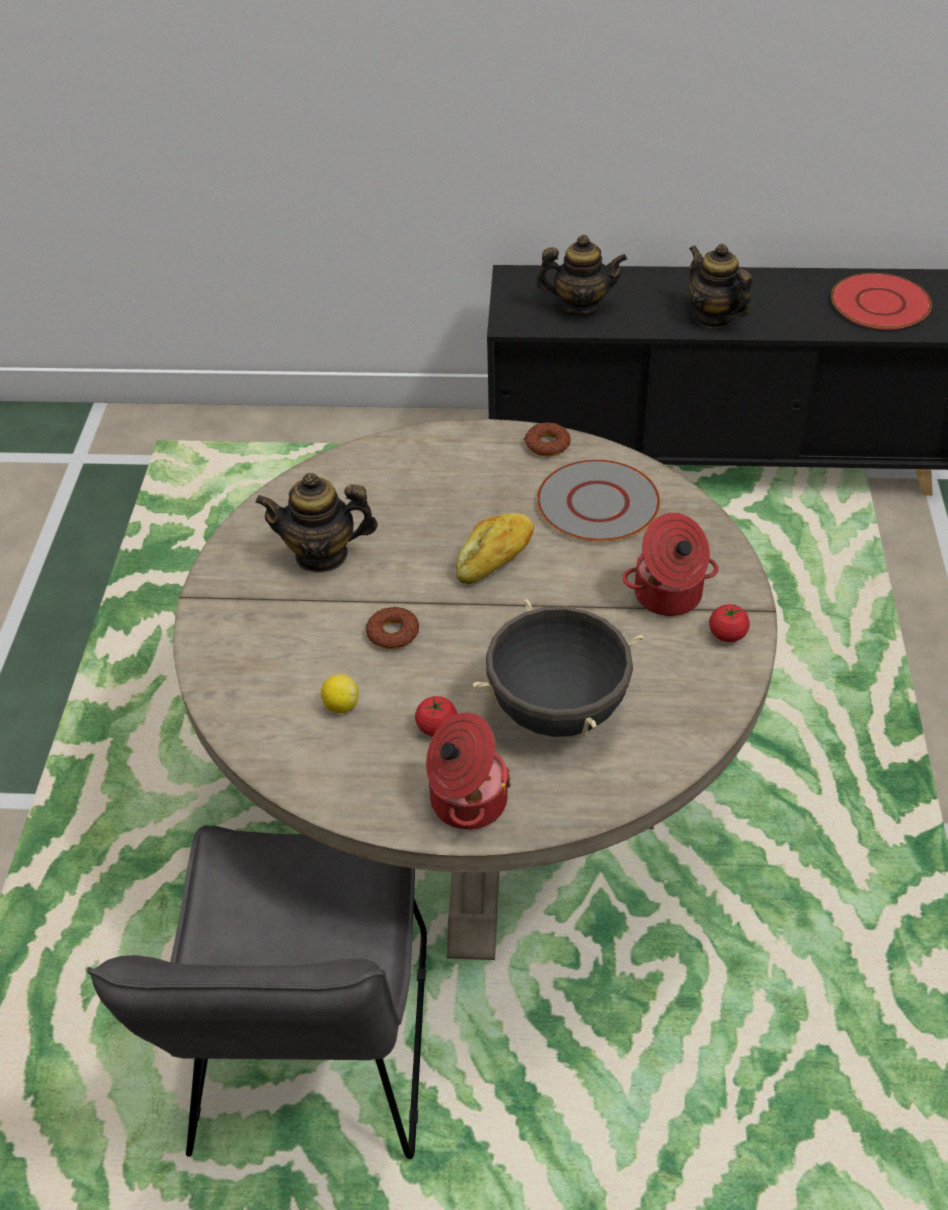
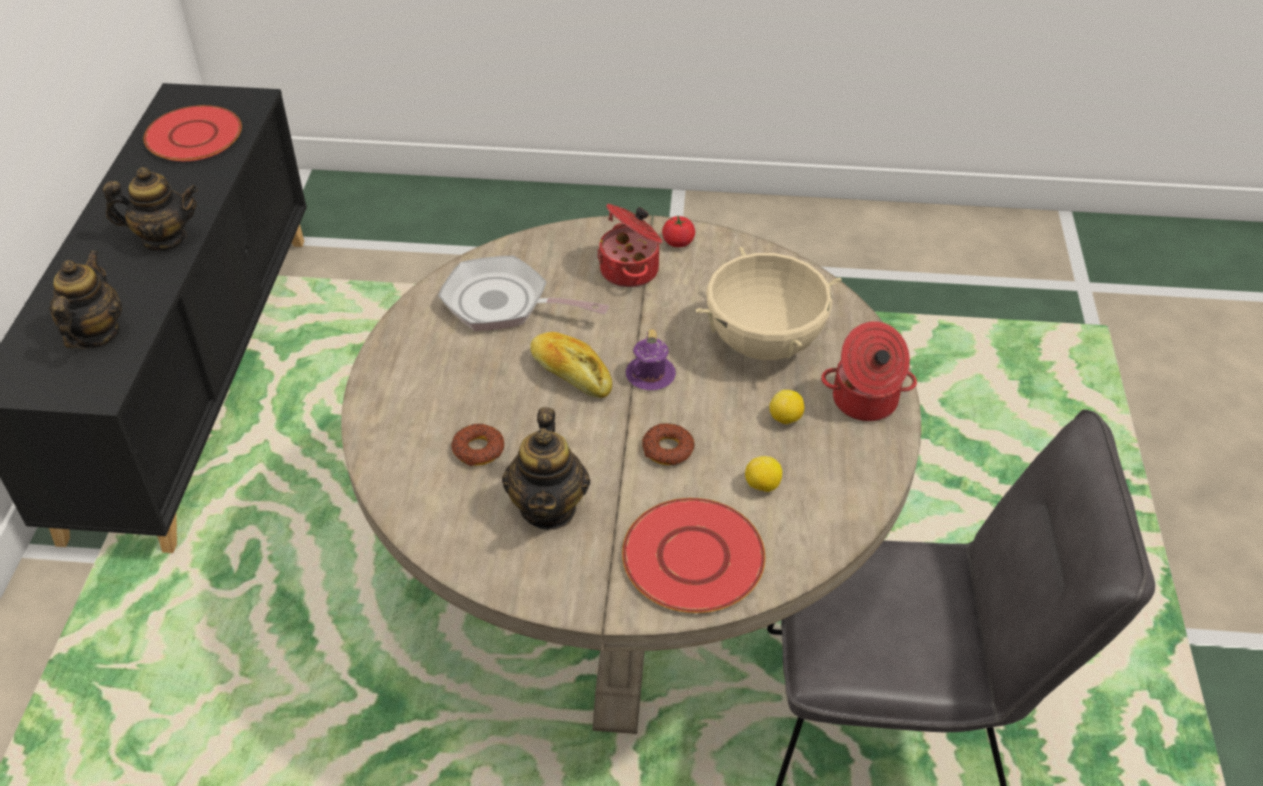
camera: 90 degrees left, 0 degrees up
(255, 654) = (694, 556): none -> red plate
(436, 727) = (785, 419): tomato -> lemon
(499, 617) = (650, 375): none -> purple mug
(547, 445) = (406, 332): donut -> donut (478, 449)
(557, 711) = (764, 343): black cooking pot -> beige cooking pot
(597, 504) = (503, 303): grey plate -> frying pan
(714, 317) = (164, 239): teapot -> teapot turned 150 degrees counterclockwise

